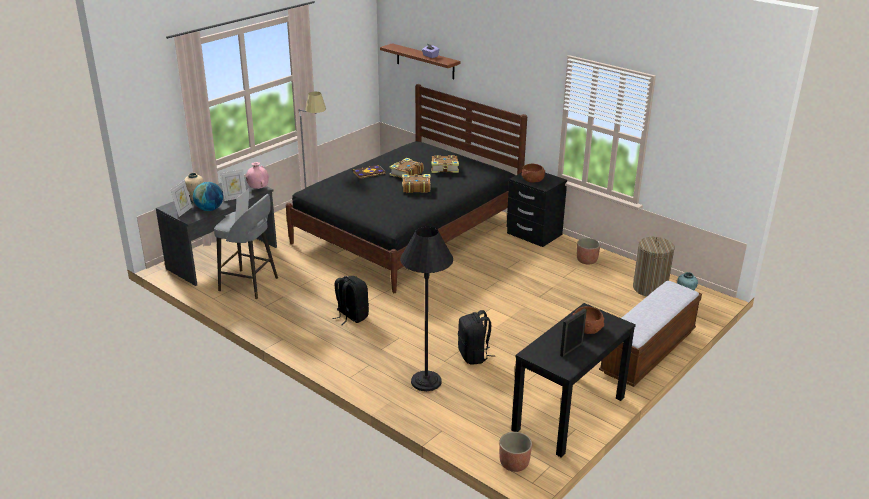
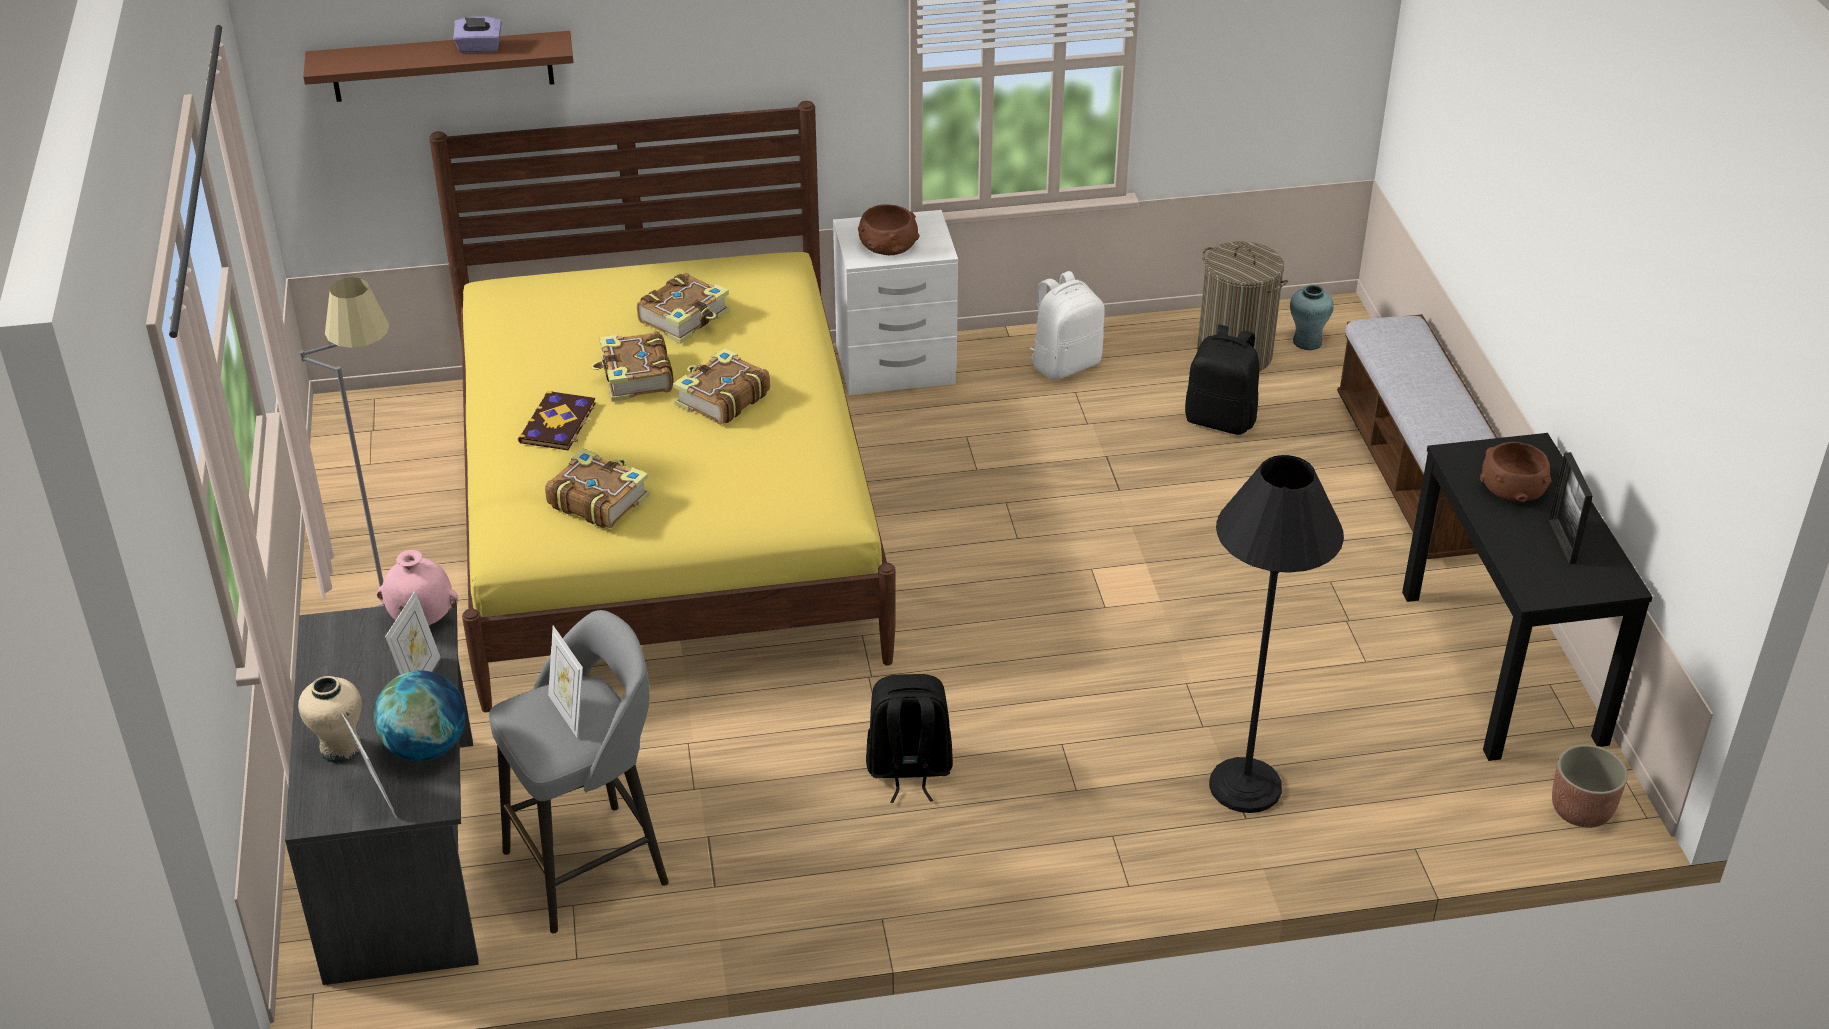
camera: 50 degrees left, 10 degrees up
(344, 191) = (598, 500): none -> book
(407, 231) = (667, 514): black bed -> yellow bed
(474, 356) = (1225, 679): black backpack -> black backpack (1220, 420)
(533, 234) = (895, 366): black nightstand -> white nightstand
(587, 260) = (1065, 364): planter -> white backpack

